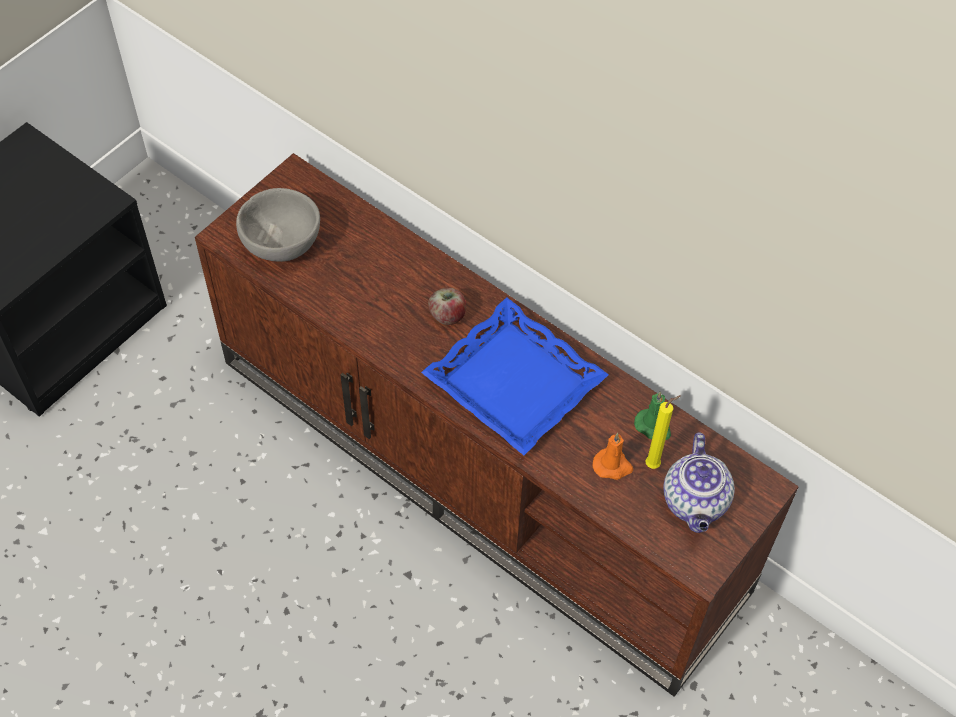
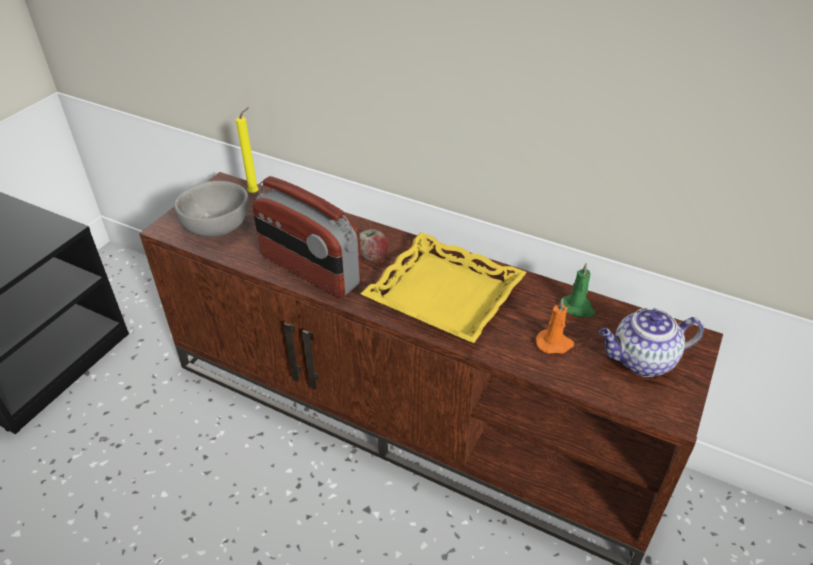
camera: 10 degrees left, 15 degrees down
(375, 324) = (309, 270): none -> radio
(513, 384) = (443, 295): blue tray -> yellow tray
(654, 464) = (591, 336): yellow candle -> yellow candle (255, 192)
(695, 503) = (641, 361): teapot -> teapot turned 90 degrees clockwise

